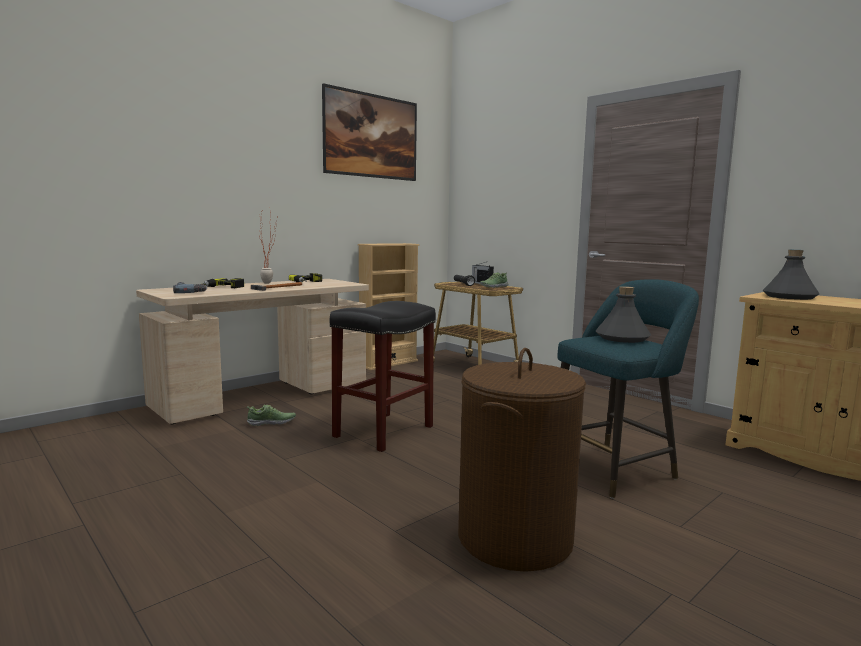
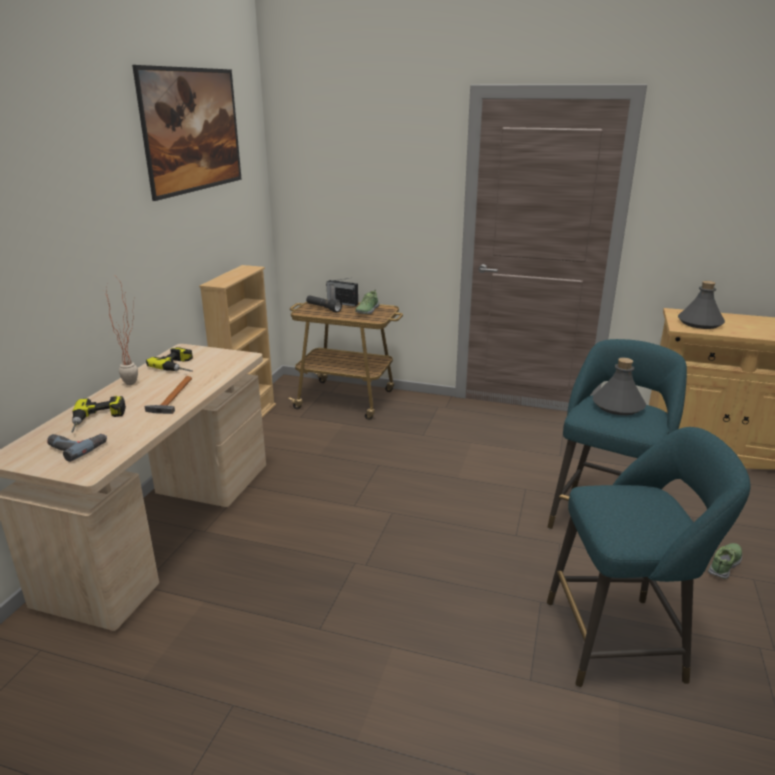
camera: 30 degrees left, 15 degrees up
(271, 423) = (234, 574): shoe -> shoe (725, 565)
(384, 431) = (370, 540): black stool -> none
(515, 538) = (621, 640): brown laundry basket -> turquoise stool

